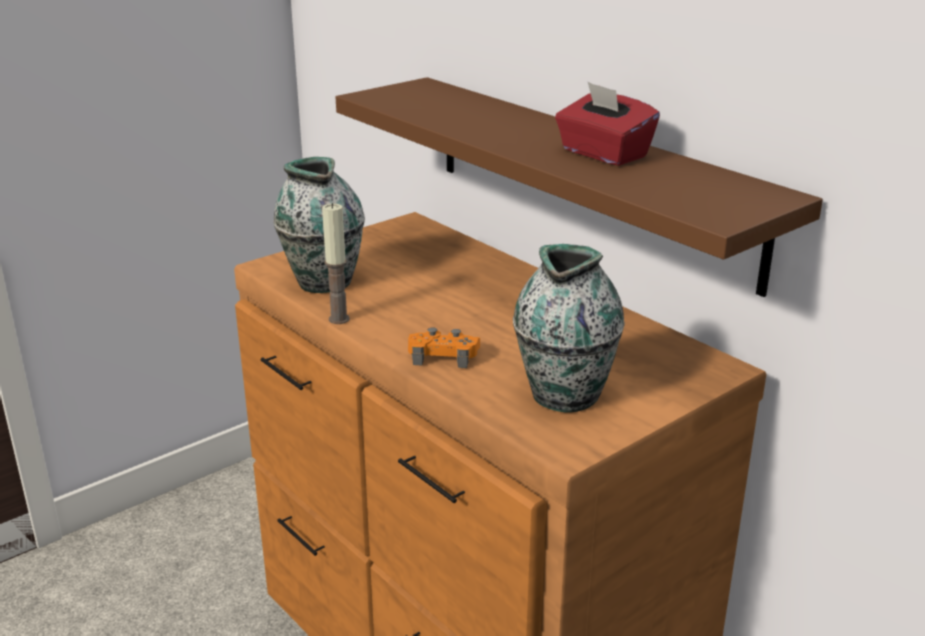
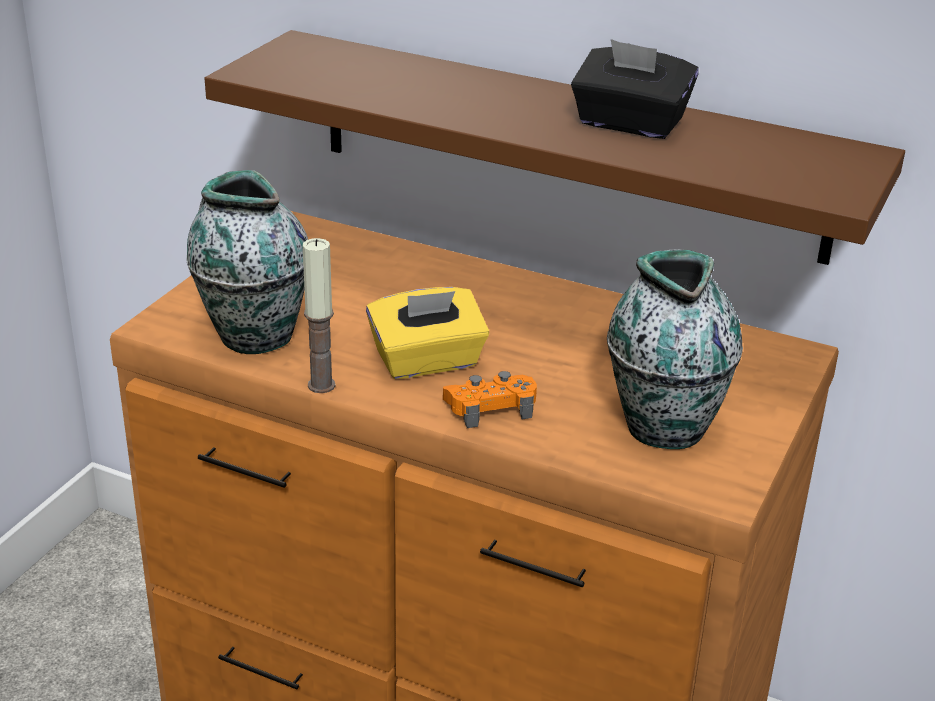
camera: 25 degrees left, 5 degrees up
(425, 319) = (427, 361): none -> yellow tissue box
(603, 154) = (629, 124): red tissue box -> black tissue box

